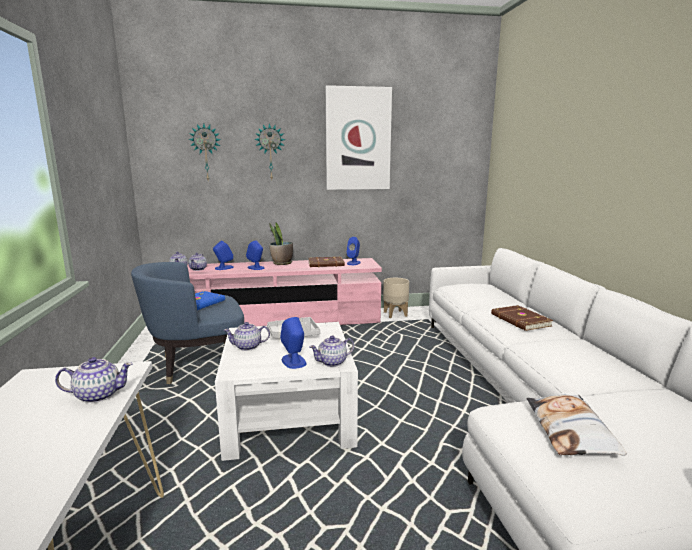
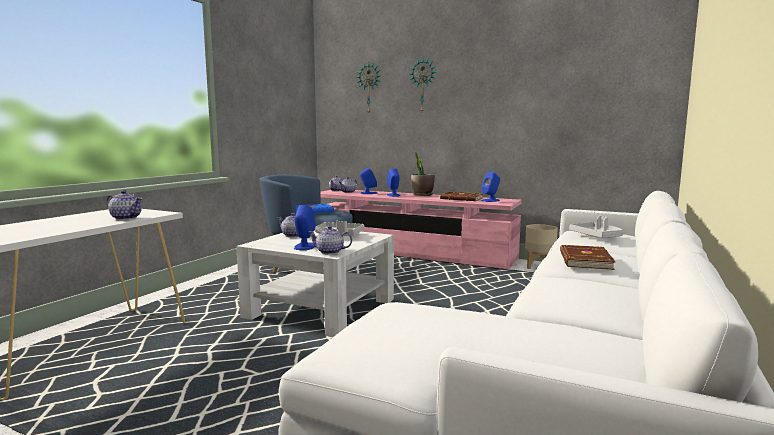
camera: 35 degrees right, 5 degrees down
(358, 139) = (511, 67): picture -> none
(477, 291) = (596, 236): none -> grey tray
(570, 431) = (424, 325): pillow -> none

